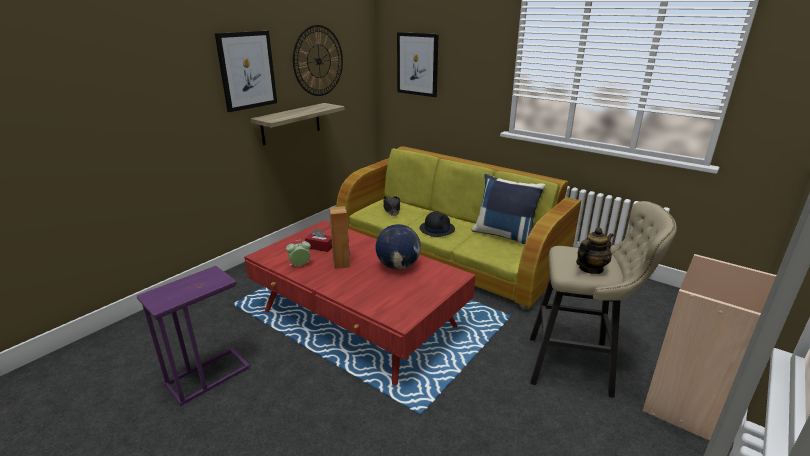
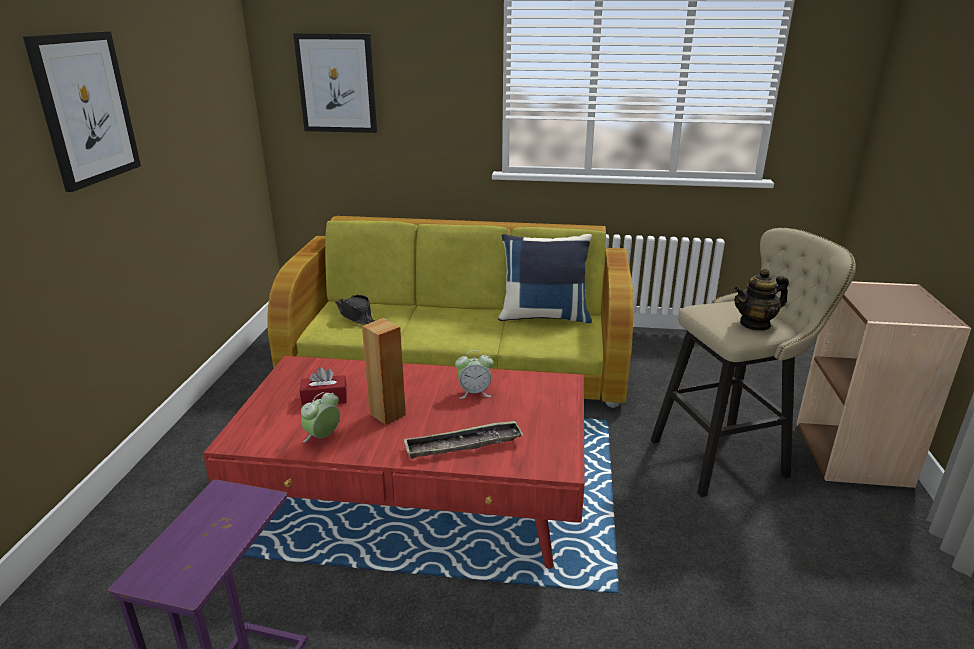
camera: 30 degrees left, 0 degrees up
(291, 123) = (162, 201): shelf -> none
(318, 61) = (184, 86): wall clock -> none
(362, 291) = (463, 445): none -> tray
(398, 266) = (474, 392): globe -> alarm clock
(437, 229) = (451, 328): black hat -> none
(590, 269) = (755, 324): teapot -> teapot turned 135 degrees counterclockwise

